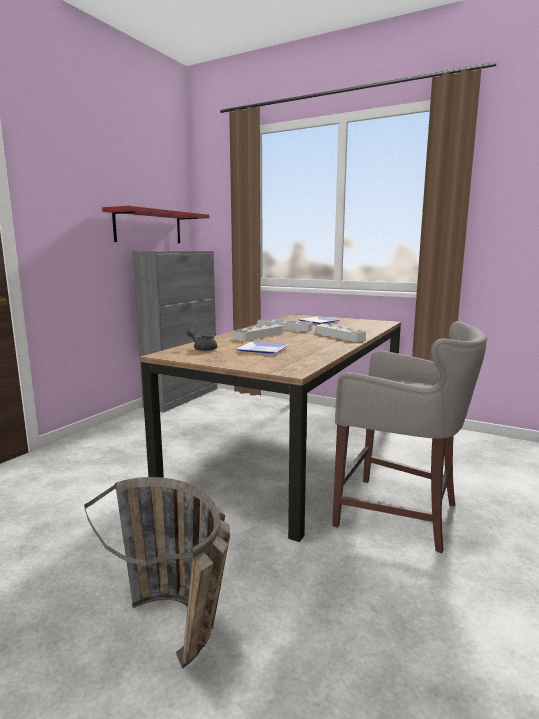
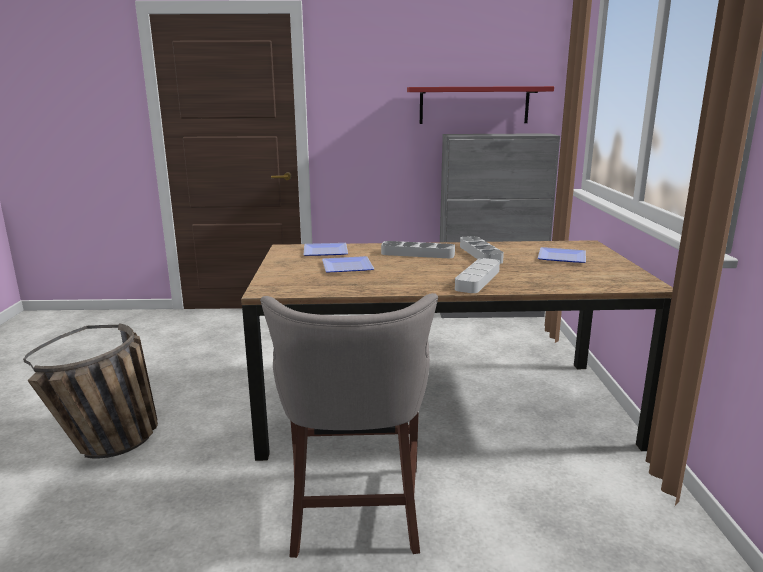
camera: 60 degrees right, 5 degrees up
(203, 349) = (324, 251): grey teapot -> plate

